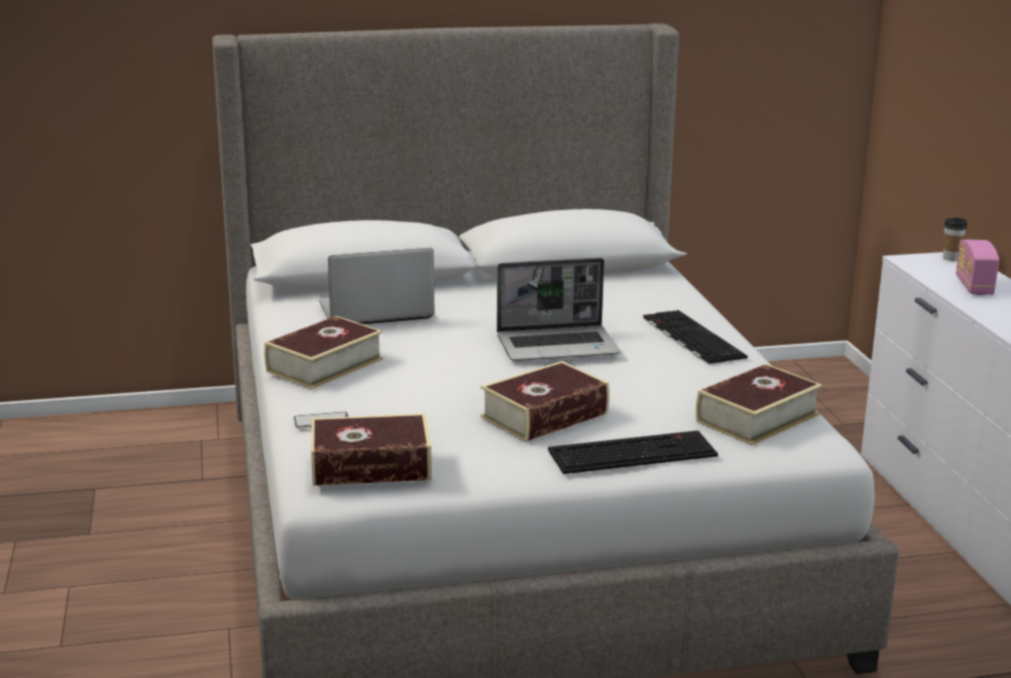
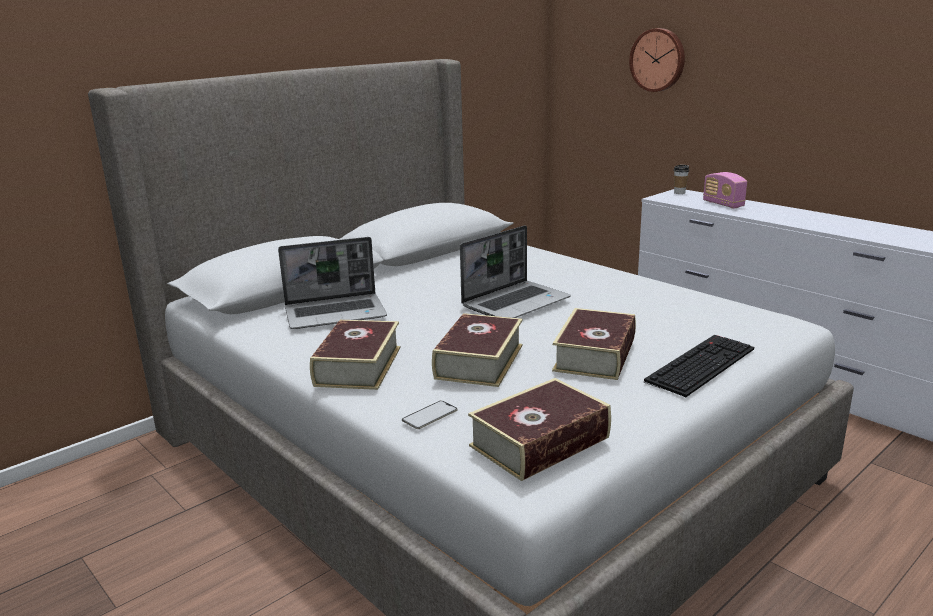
camera: 30 degrees left, 0 degrees up
(374, 312) = (336, 313): laptop -> laptop turned 150 degrees counterclockwise
(690, 337) = (588, 275): keyboard -> none
(757, 418) = (724, 316): book -> book (479, 361)
(973, 60) = (658, 60): none -> wall clock

